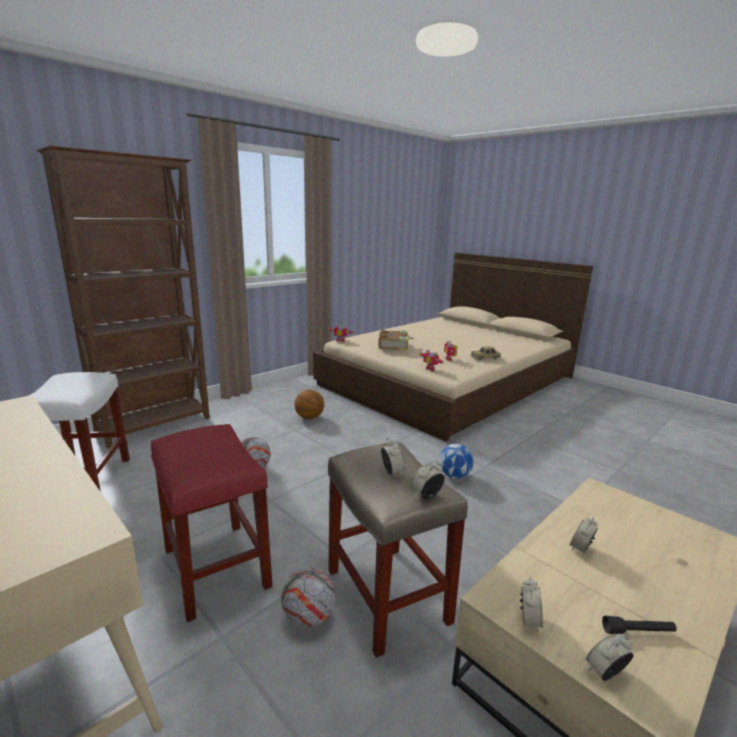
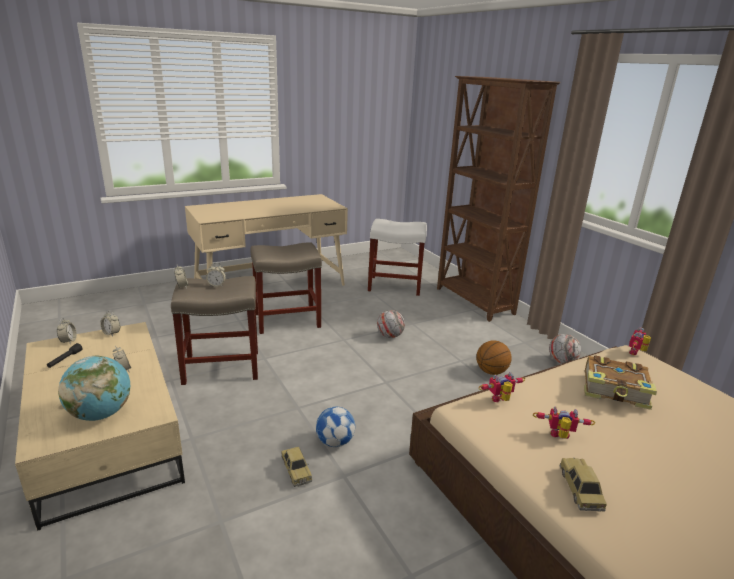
camera: 105 degrees right, 5 degrees up
(217, 568) = (286, 320): red stool -> beige stool
(308, 617) = (230, 342): football -> football (562, 361)
(501, 487) = (296, 470): none -> toy car
(647, 525) = (101, 414): none -> globe

